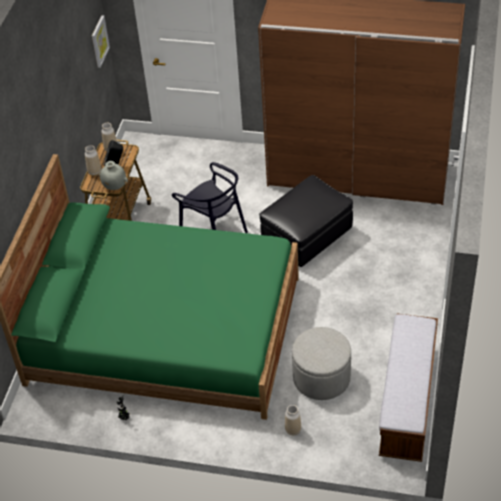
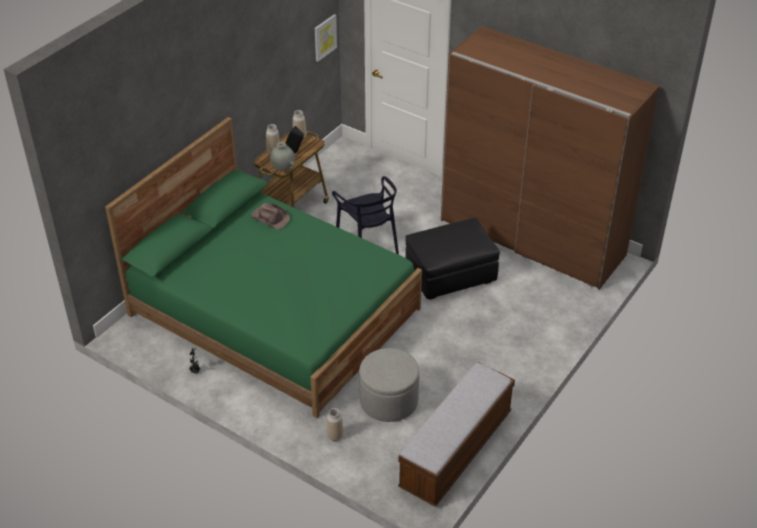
camera: 20 degrees right, 5 degrees down
(130, 240) = (270, 217): none -> brown hat

